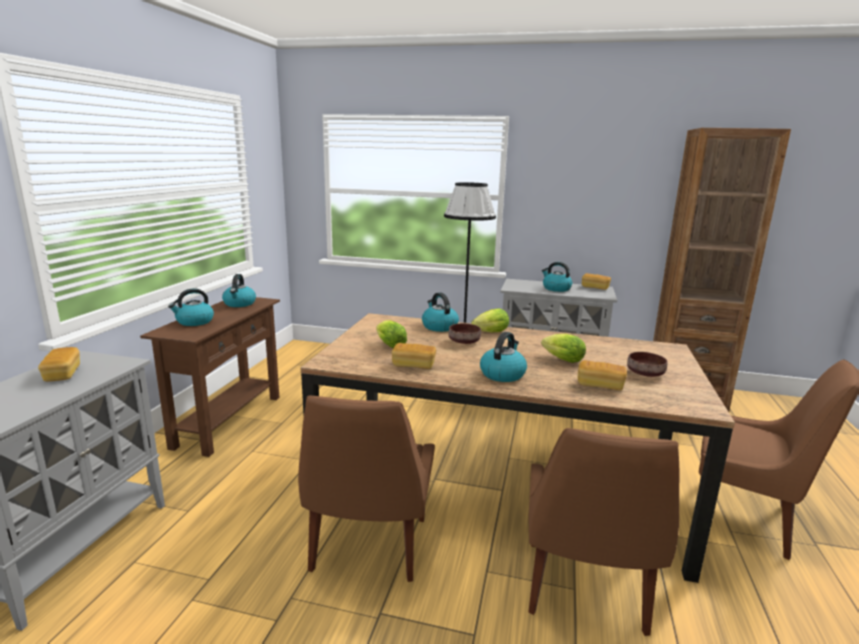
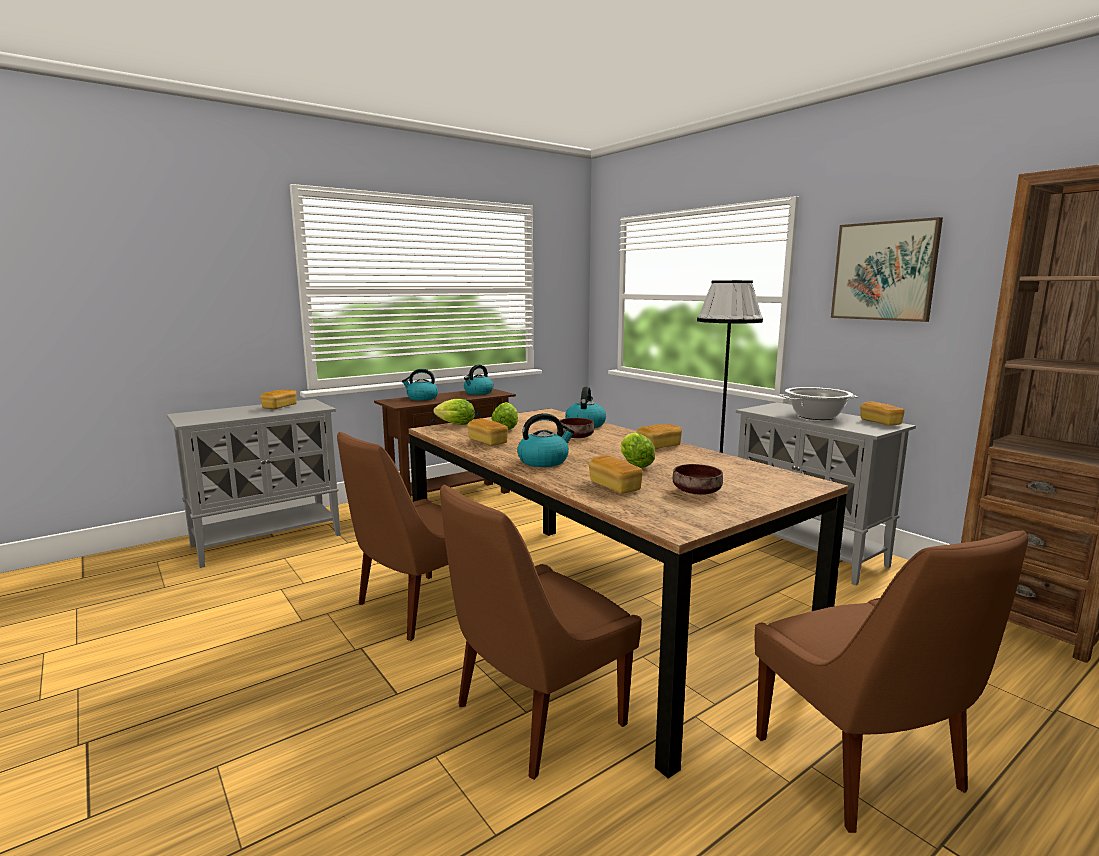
camera: 40 degrees right, 5 degrees down
(489, 333) = (620, 436): lettuce -> lettuce (453, 424)
(535, 338) = (658, 447): none -> bread
(556, 288) = (815, 416): kettle -> cooking pot
(579, 179) = (884, 271): none -> picture

